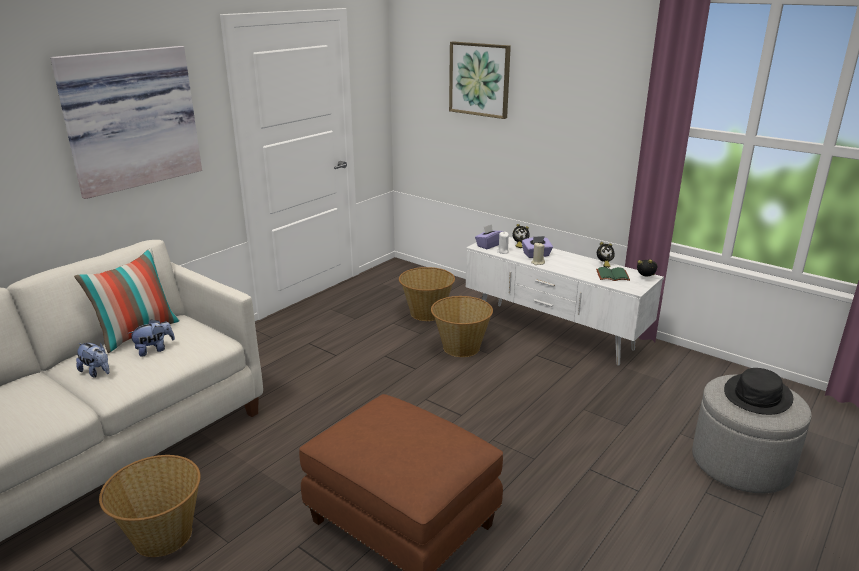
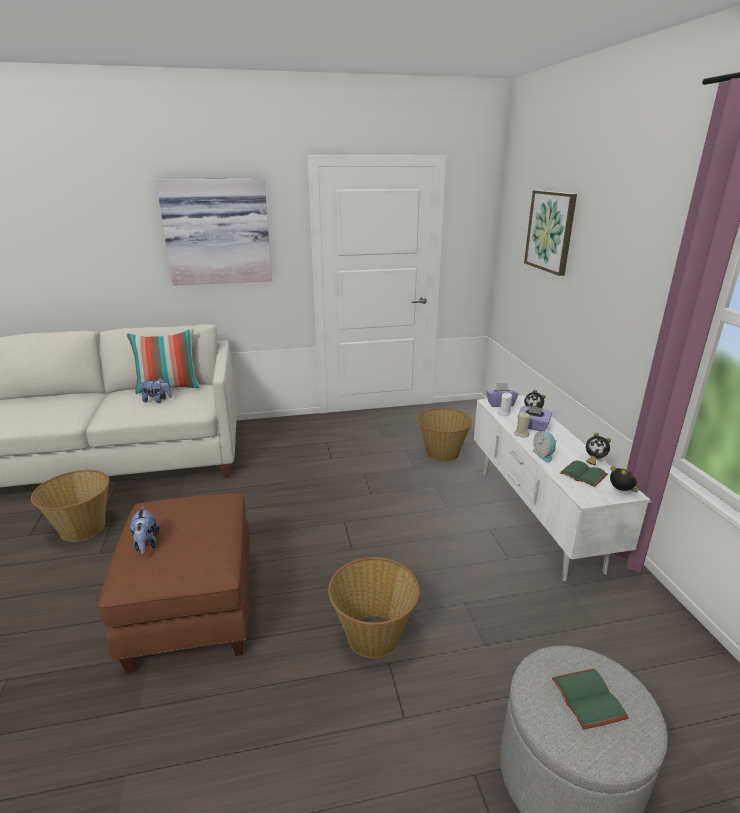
camera: 40 degrees right, 0 degrees up
(97, 372) = (114, 403): plush toy -> plush toy (146, 544)
(461, 347) = (430, 493): basket -> basket (373, 635)
(573, 272) = (544, 455): none -> alarm clock
(758, 395) = (590, 699): black hat -> green book

